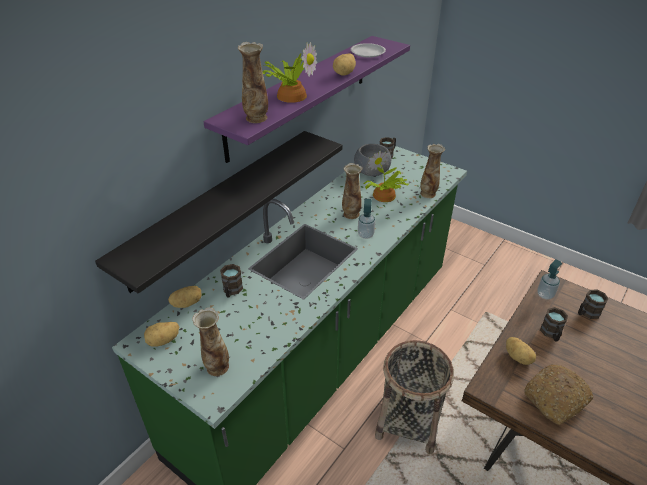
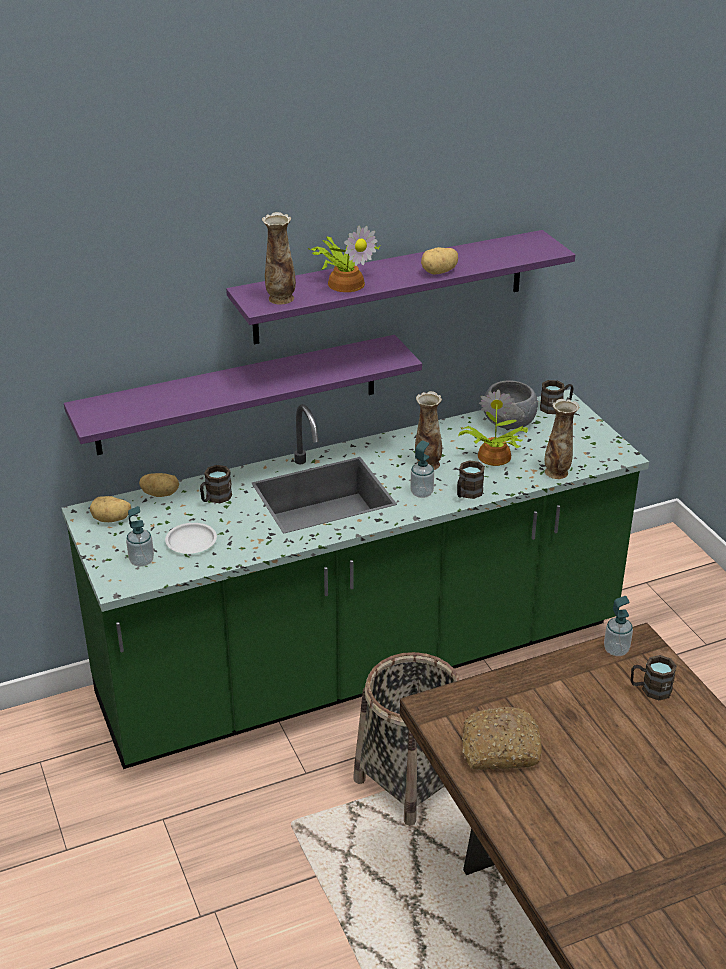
camera: 30 degrees right, 5 degrees down
(217, 367) = (141, 561): vase -> soap dispenser
(219, 206) = (238, 395): black shelf -> purple shelf
(367, 53) = (503, 252): white plate -> white plate (191, 541)
(518, 357) = (501, 695): potato -> none
(551, 334) = (573, 690): brown mug -> brown mug (467, 494)

